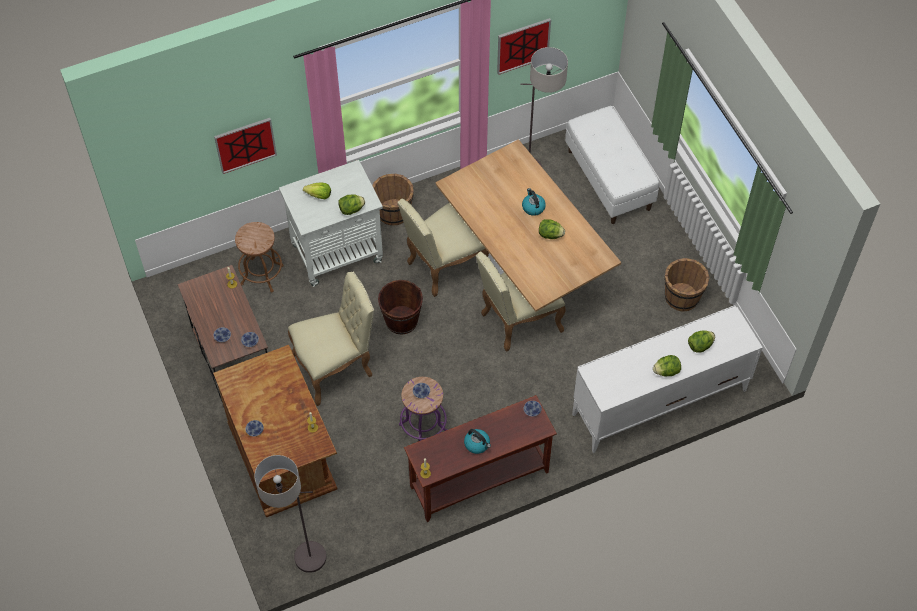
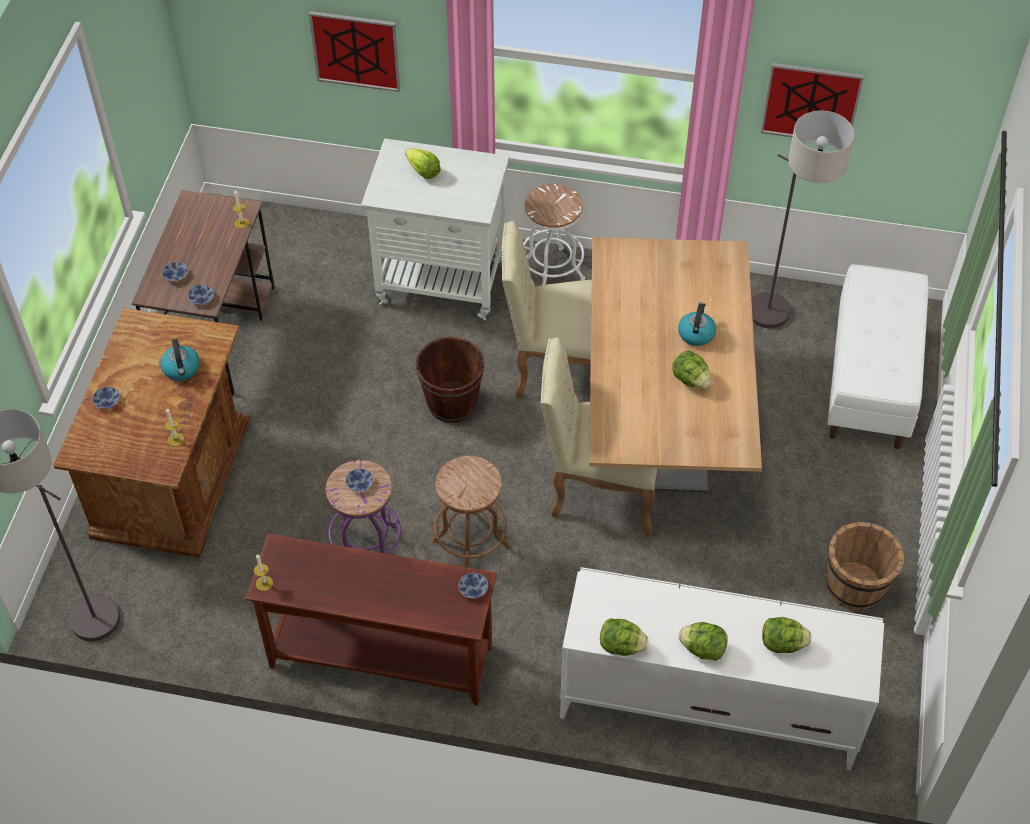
camera: 35 degrees right, 5 degrees down
(262, 275) = (333, 259): brown stool -> brown stool (471, 544)
(335, 367) = (324, 411): beige chair -> none
(351, 209) = (448, 207): lettuce -> lettuce (621, 646)
(393, 212) = (551, 271): brown bucket -> white stool
(477, 444) = (363, 588): kettle -> kettle (182, 369)

